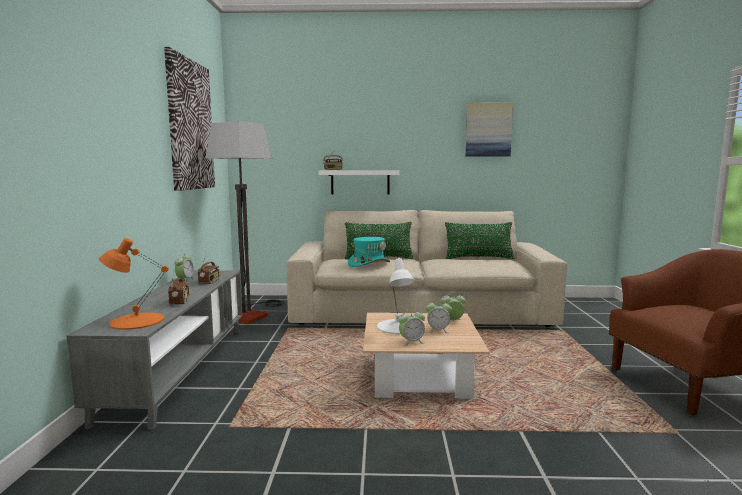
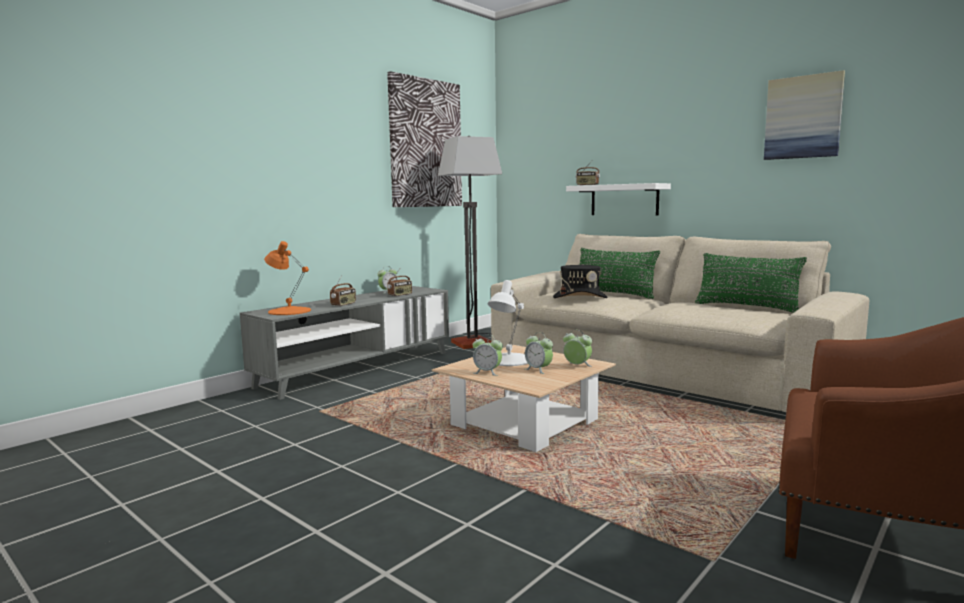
camera: 40 degrees right, 0 degrees up
(369, 264) = (580, 297): turquoise hat -> black hat

